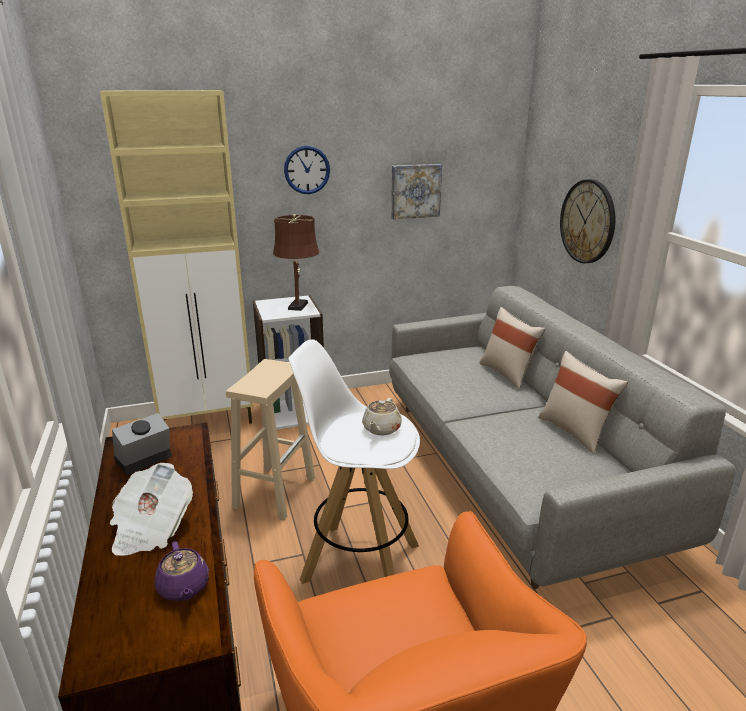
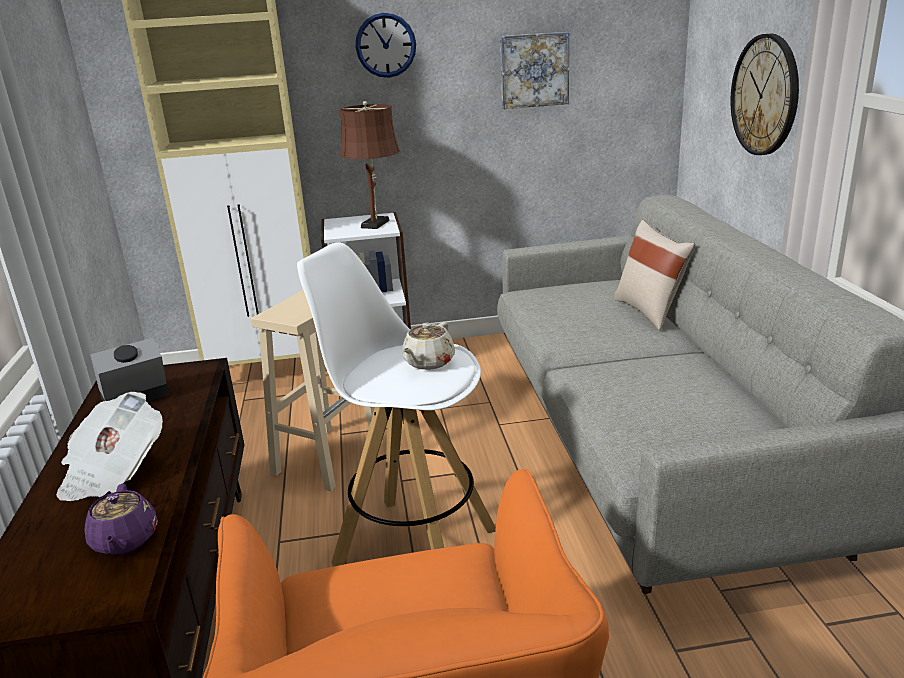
camera: 10 degrees right, 0 degrees up
(575, 431) = (724, 383): beige pillow -> none

